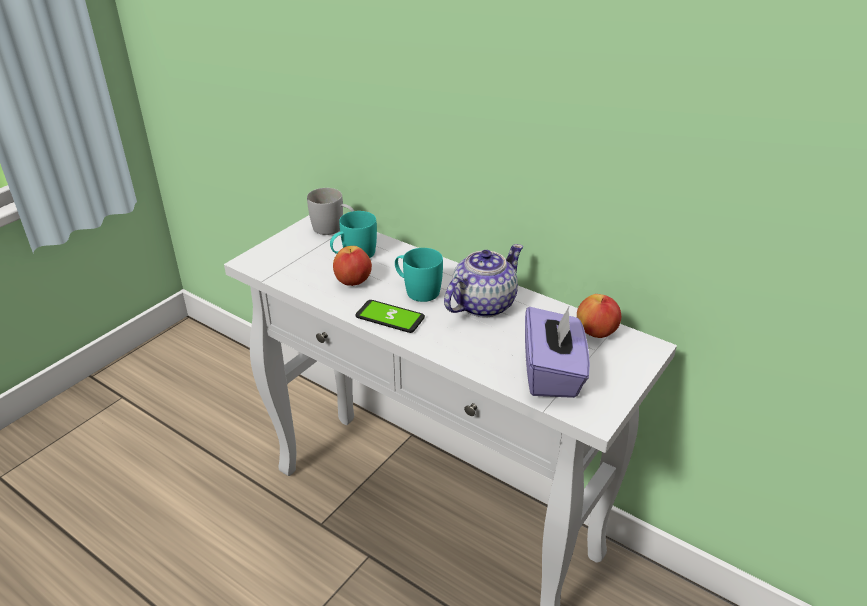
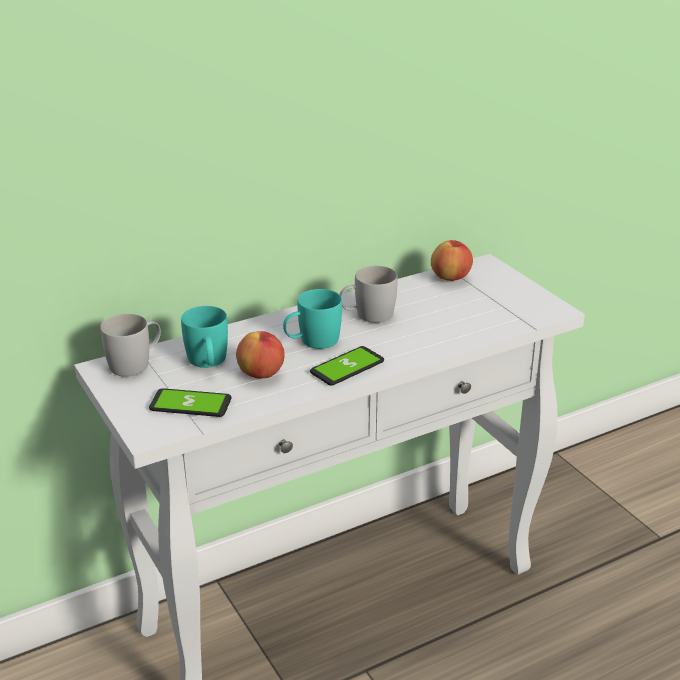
camera: 65 degrees left, 5 degrees down
(294, 265) = (190, 404): none -> phone
(482, 305) = (367, 315): teapot -> white mug
(552, 373) = (491, 311): purple tissue box -> none

